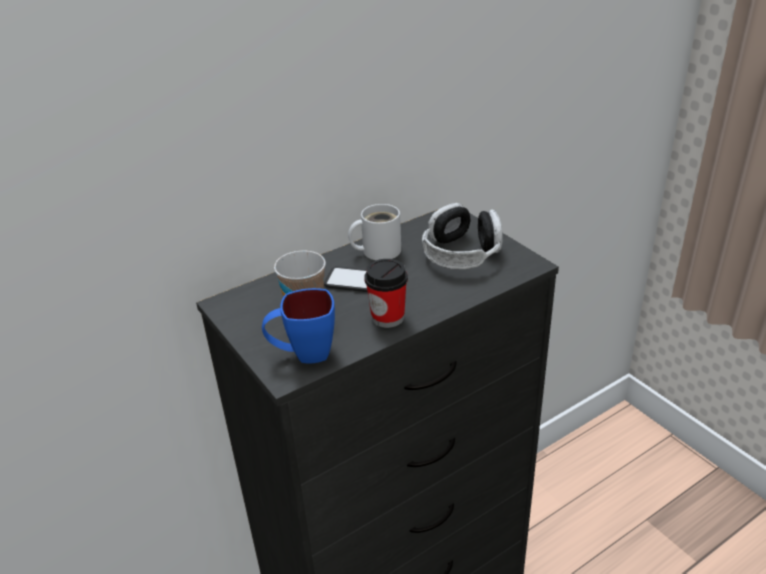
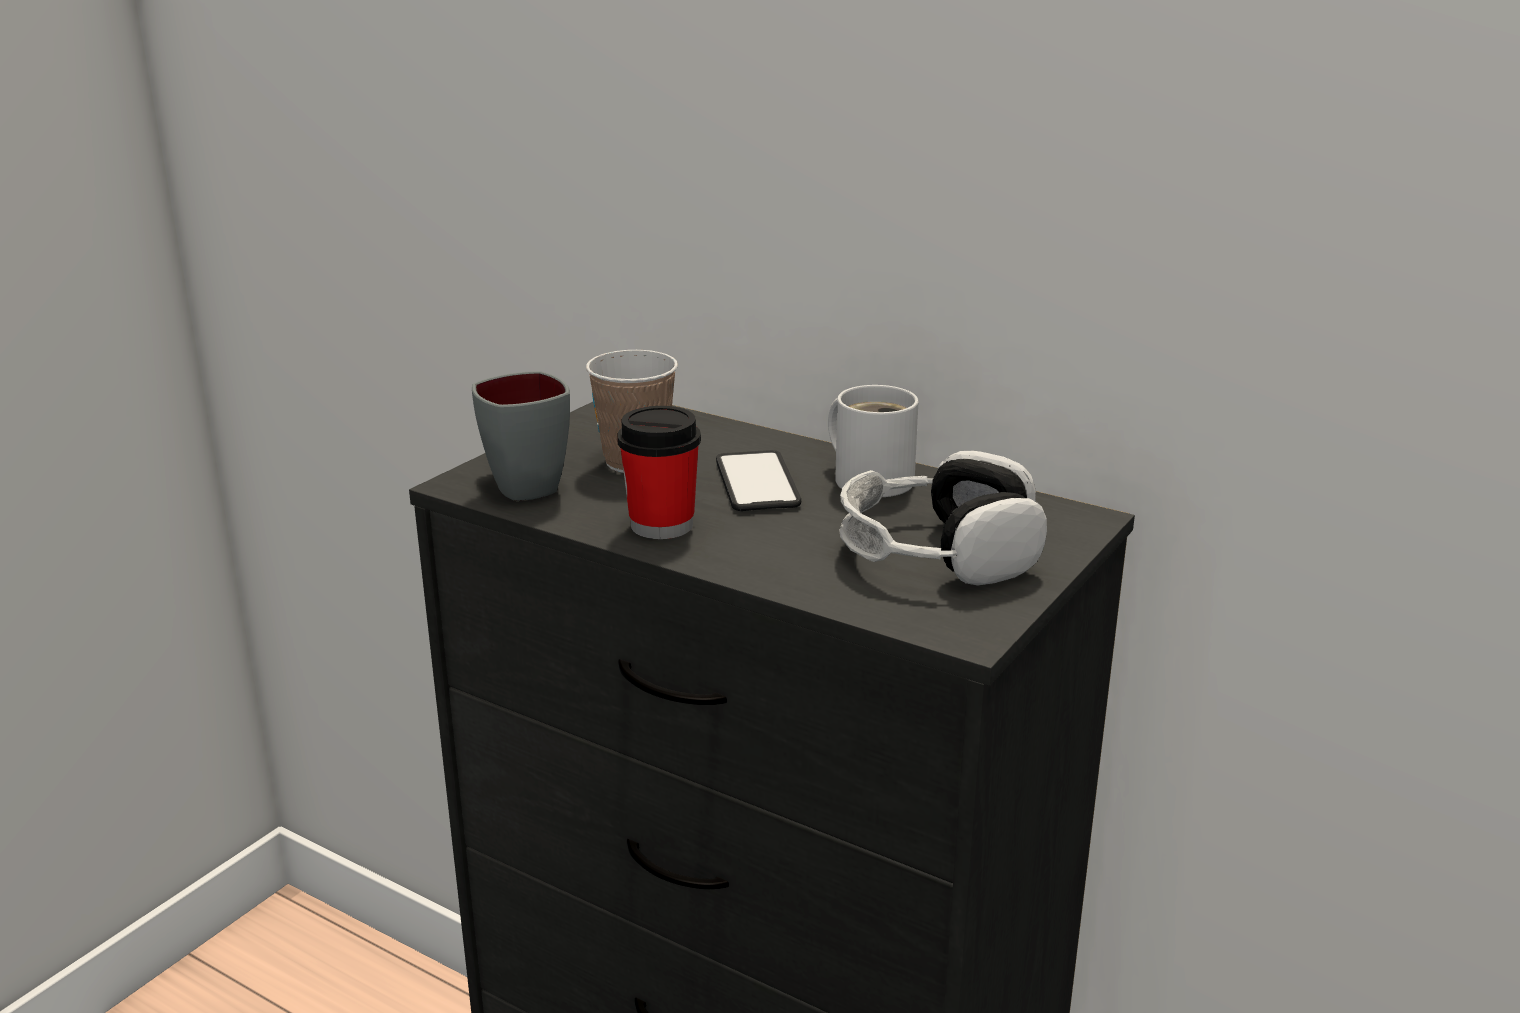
camera: 65 degrees right, 10 degrees down
(303, 355) = (521, 483): blue mug -> grey mug

